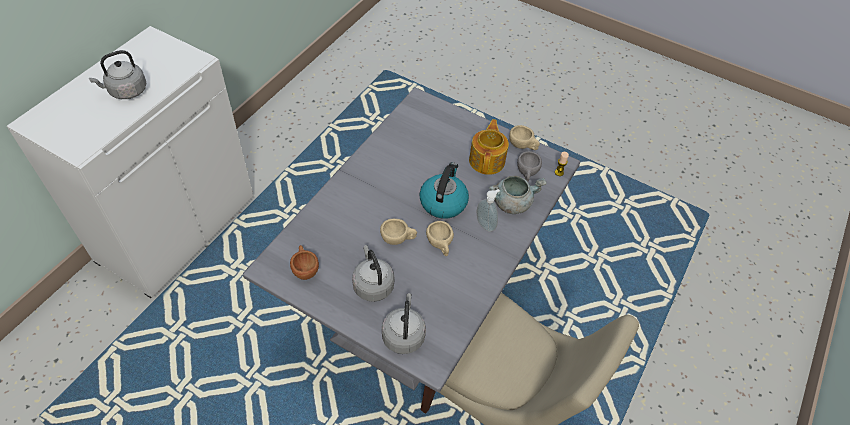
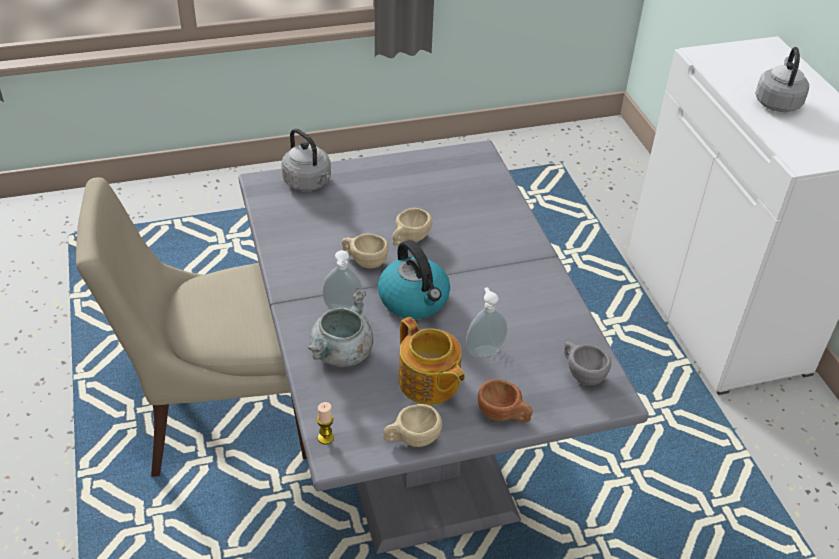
camera: 135 degrees right, 10 degrees down
(305, 268) = (450, 170): brown cup -> brown cup (503, 415)
(372, 285) = (380, 195): grey kettle -> none
(444, 154) = (484, 350): none -> soap dispenser
(527, 174) = (363, 403): grey cup -> grey cup (581, 373)

